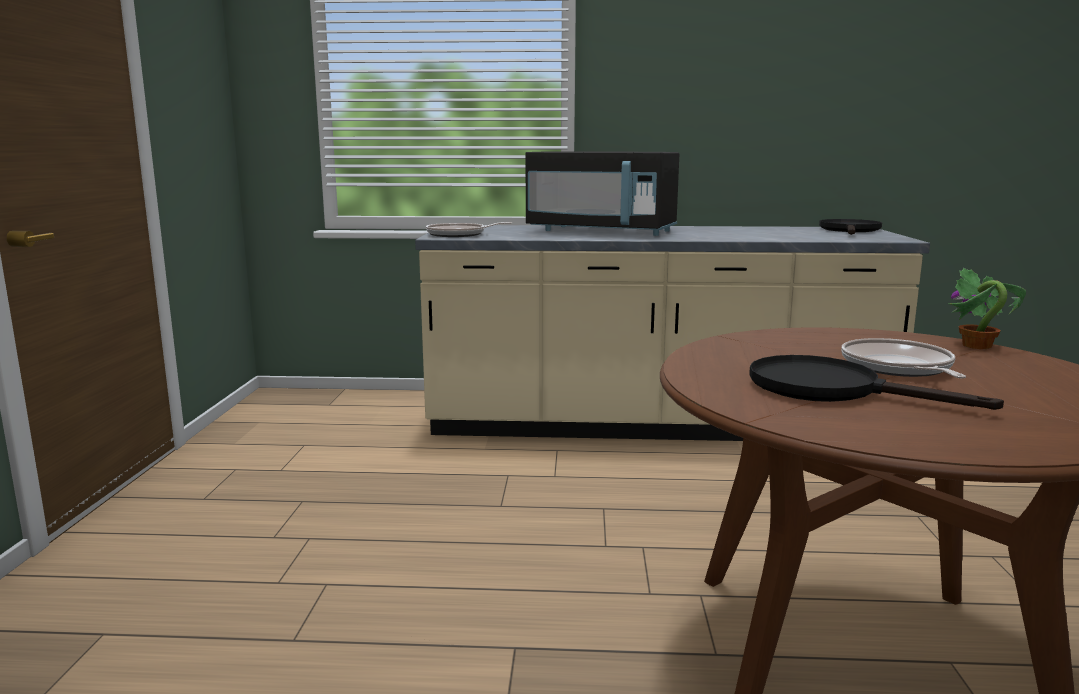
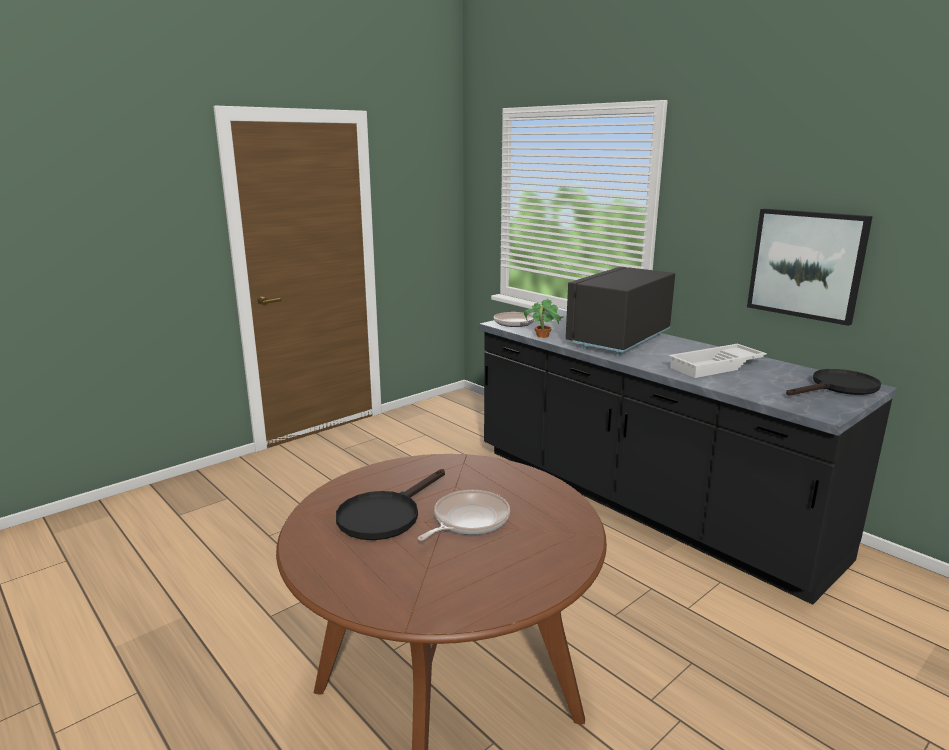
camera: 45 degrees right, 5 degrees up
(602, 231) = (618, 339): black microwave -> black microwave turned 60 degrees clockwise
(653, 424) = (642, 502): beige counter -> black counter
(741, 233) = (716, 367): none -> white tray
(757, 127) = (806, 264): none -> picture
(832, 389) = (385, 514): black frying pan -> black frying pan turned 135 degrees counterclockwise
(976, 346) = (581, 530): potted plant -> potted plant (542, 336)

